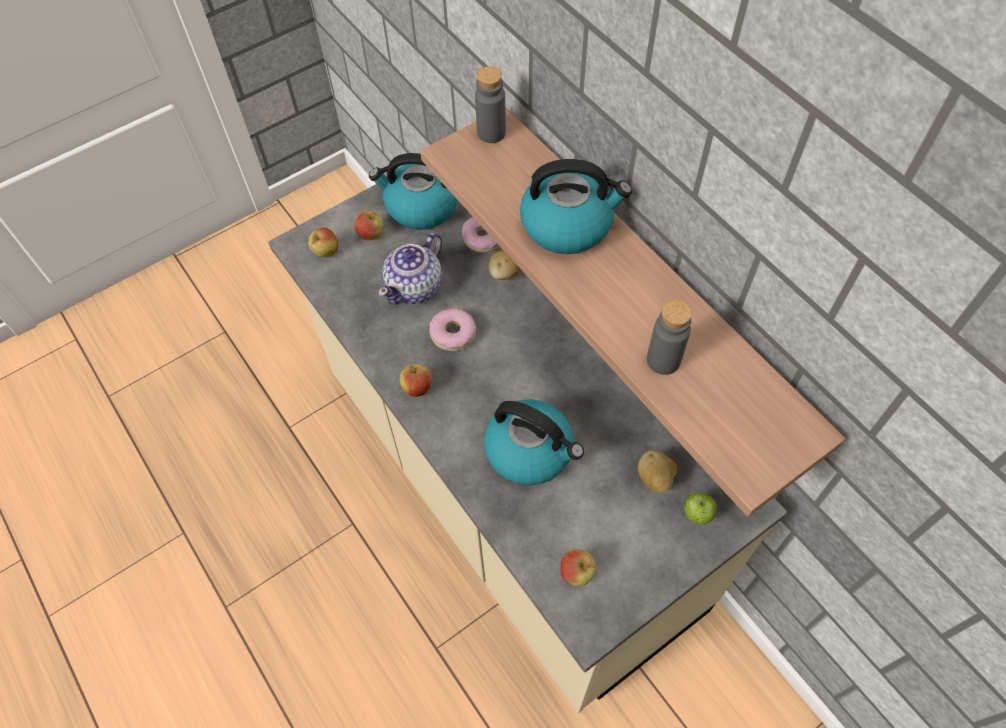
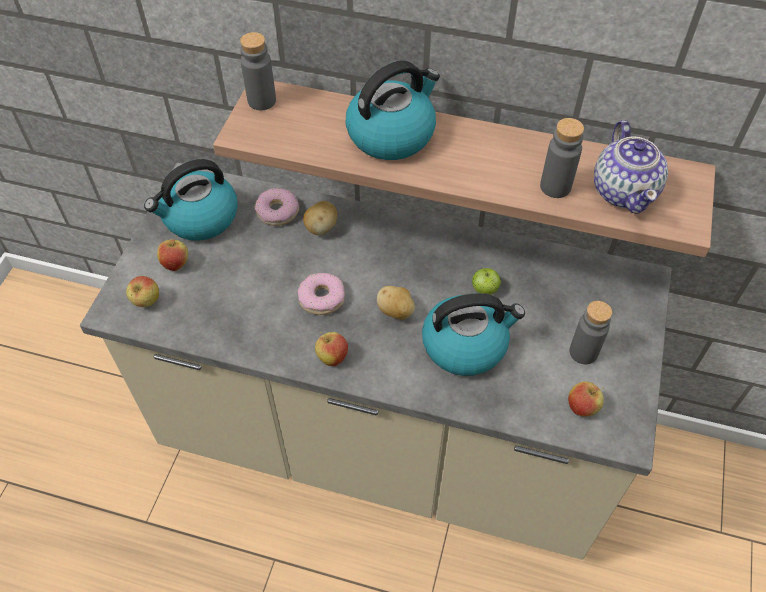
camera: 40 degrees left, 5 degrees down
(415, 286) = (255, 281): teapot -> teapot (624, 191)
(625, 528) = (583, 352): none -> grey bottle
(655, 478) = (570, 303): potato -> potato (396, 311)
(697, 514) = (620, 308): apple -> apple (484, 290)

